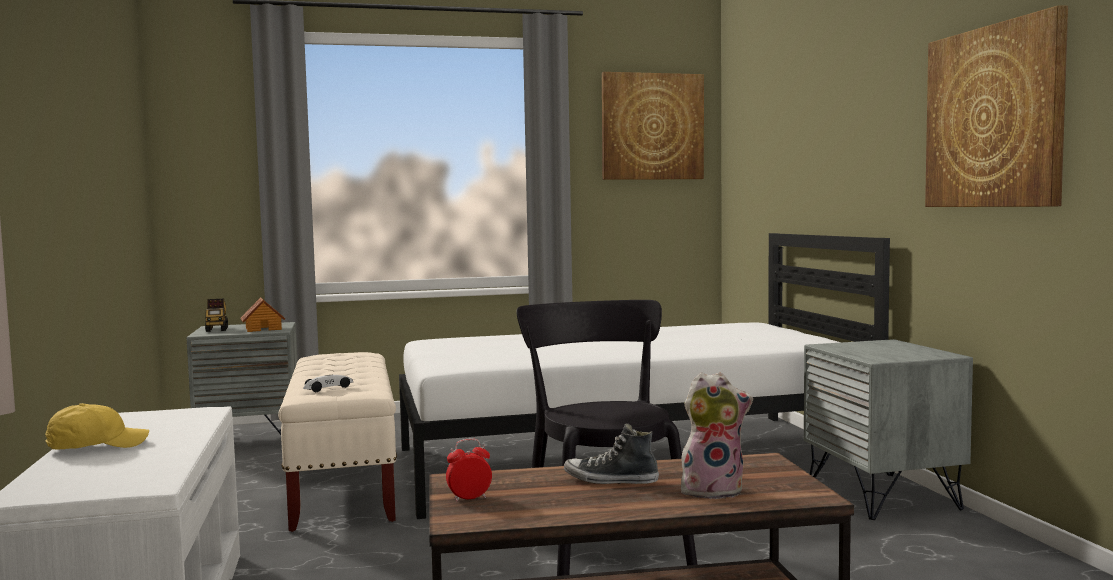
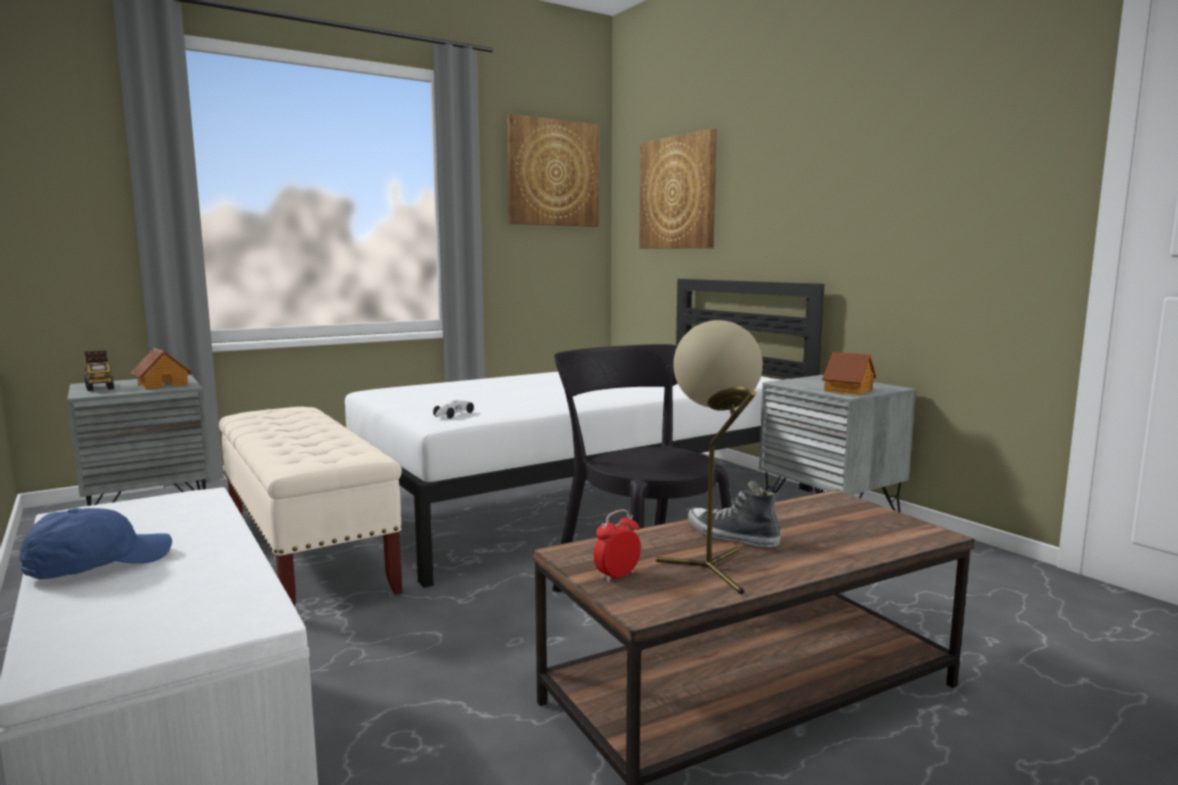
camera: 20 degrees left, 5 degrees up
(97, 446) = (97, 565): yellow cap -> blue cap
(328, 388) = (313, 453): toy car -> toy car (455, 414)
(555, 502) = (713, 569): none -> beige table lamp
(610, 480) = (731, 536): shoe -> shoe turned 45 degrees clockwise
(713, 490) = (840, 537): plush toy -> none
(885, 356) = (849, 390): none -> toy house
(994, 117) = (947, 176): picture -> picture (678, 193)

